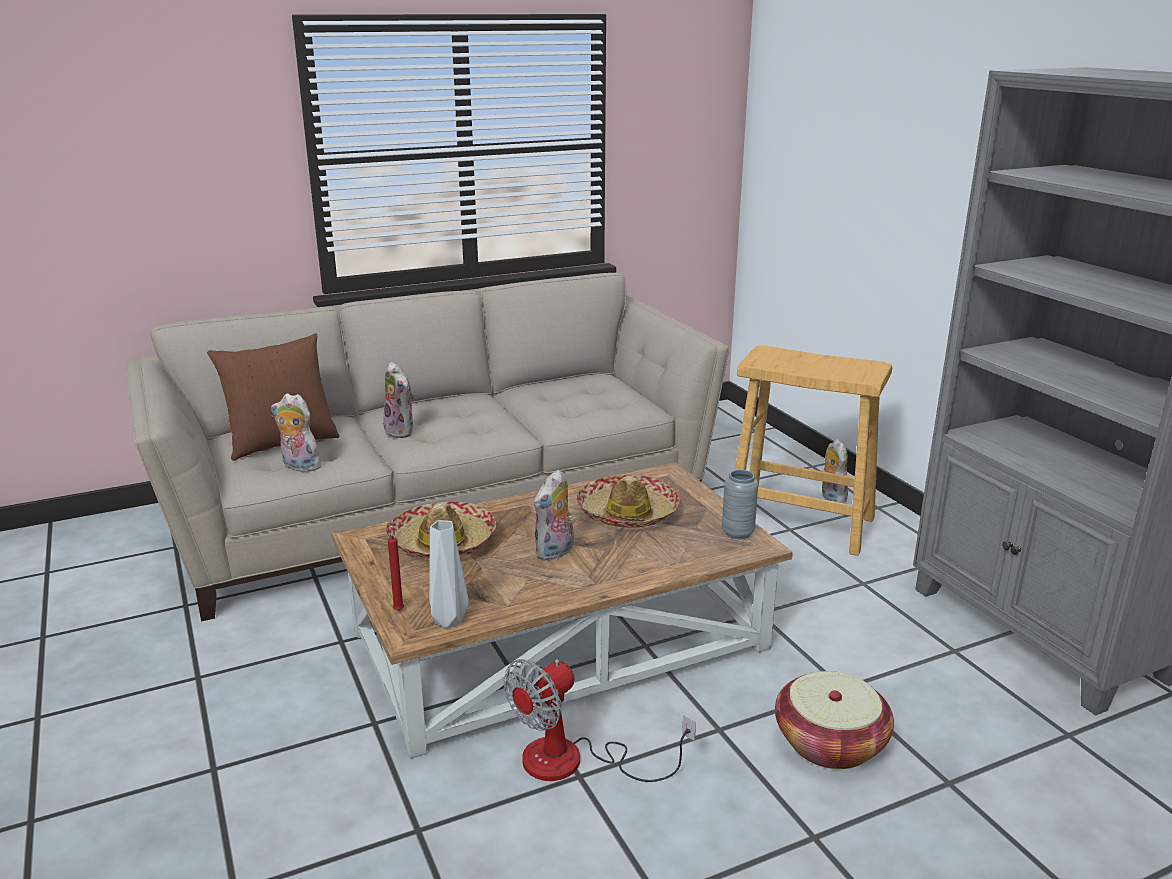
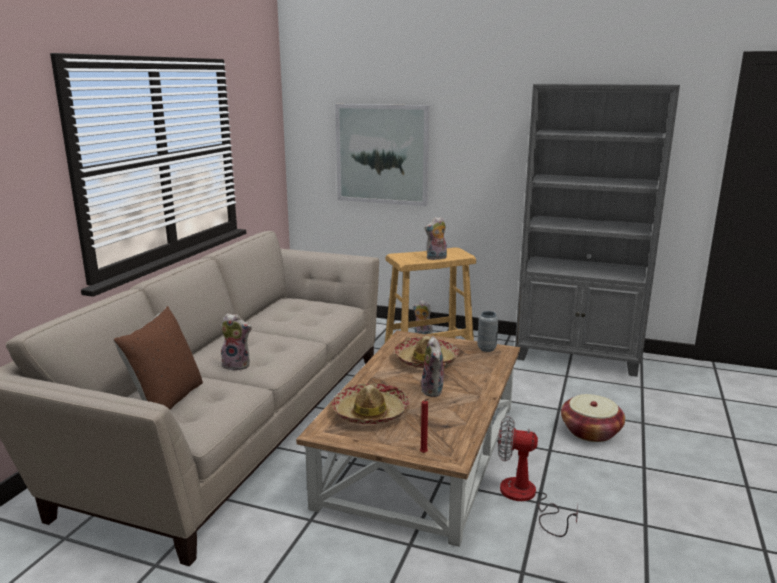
camera: 45 degrees left, 5 degrees down
(299, 467) = (215, 409): plush toy -> plush toy (436, 258)
(450, 620) = (457, 443): grey vase -> none
(574, 762) = (526, 498): fan -> fan turned 105 degrees clockwise
(846, 180) = (382, 154): none -> picture

